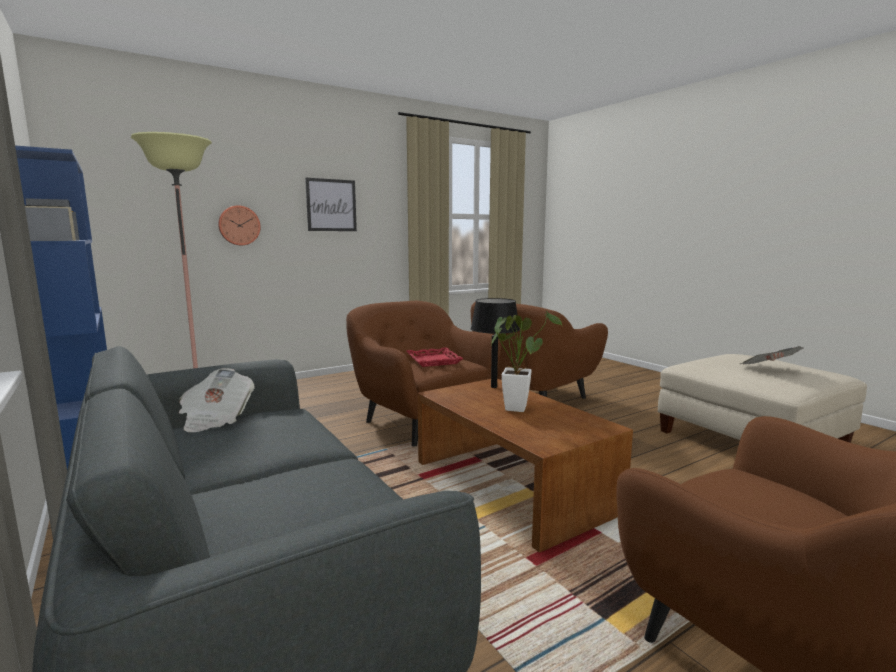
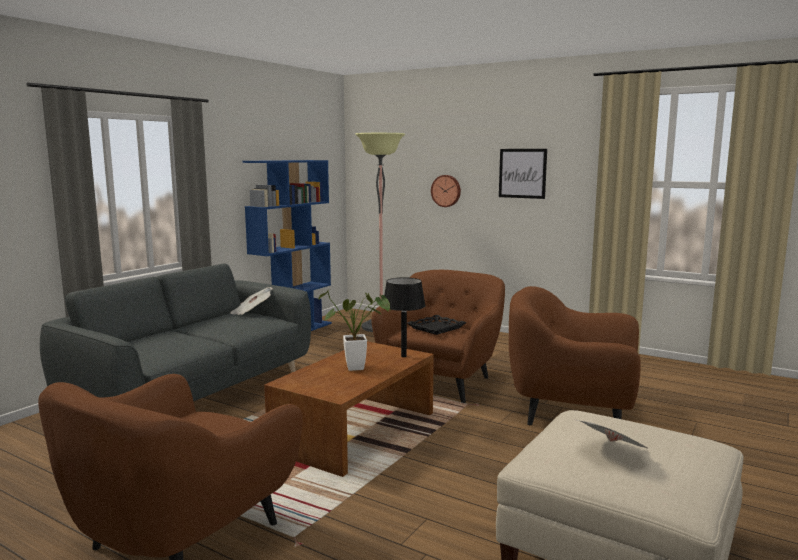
camera: 65 degrees right, 0 degrees up
(434, 361) = (436, 328): red tray -> black tray

